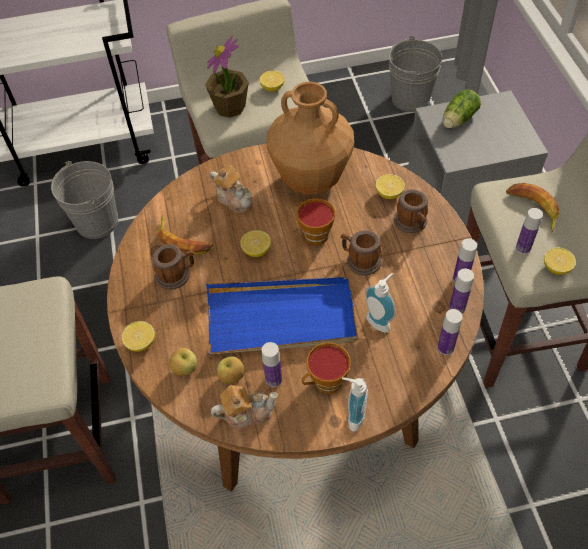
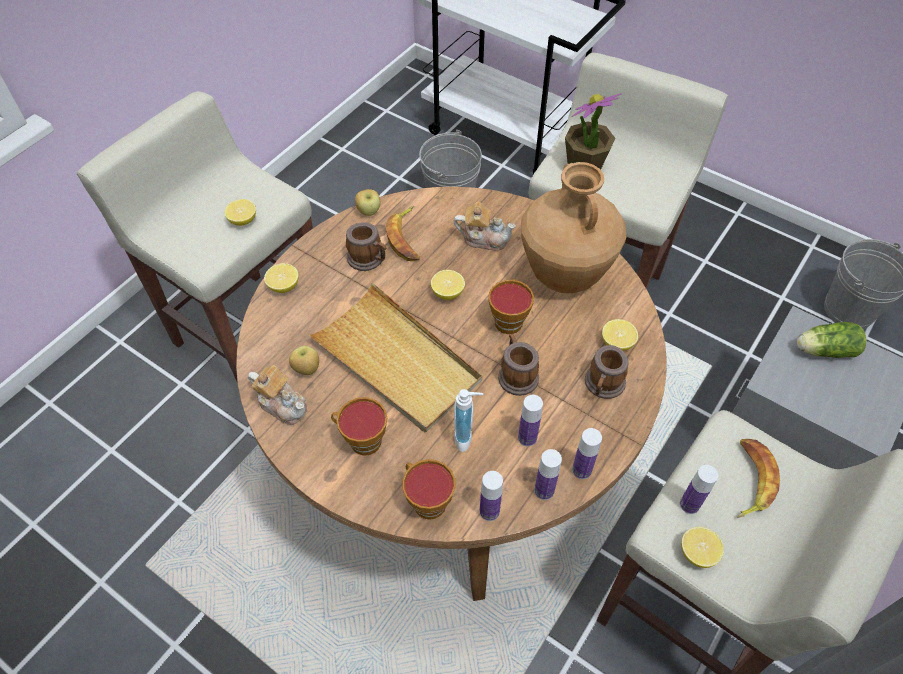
camera: 45 degrees right, 0 degrees up
(185, 369) = (286, 332): apple -> apple (369, 212)
(234, 199) = (484, 238): teapot -> teapot turned 75 degrees counterclockwise
(272, 88) = (642, 176): lemon -> lemon (243, 220)
(273, 379) = (331, 400): bottle -> bottle (527, 438)
(281, 318) = (396, 361): blue tray -> beige tray
(352, 416) = (347, 485): soap dispenser -> none
(406, 377) = (426, 501): none -> cup

